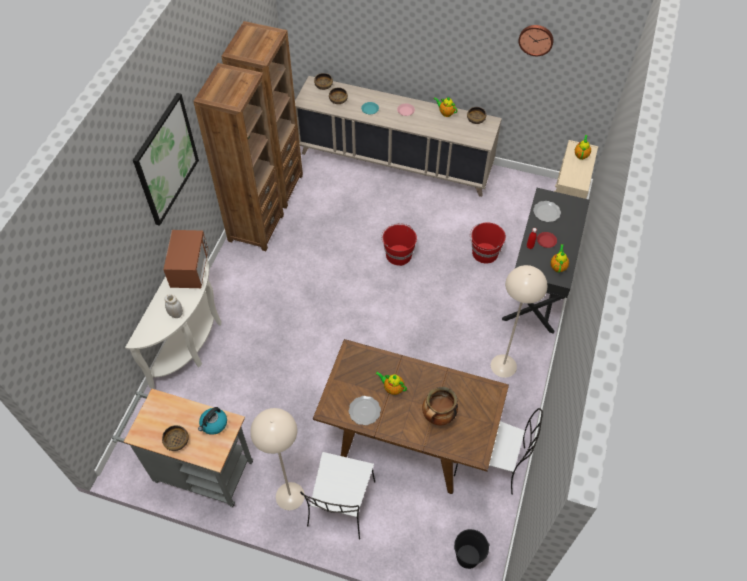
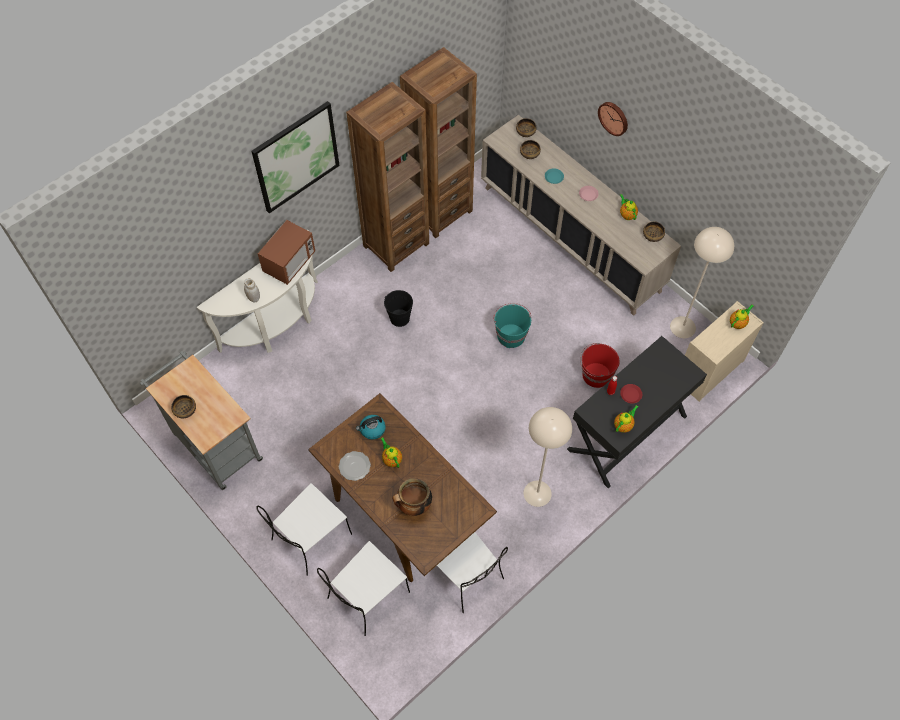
camera: 30 degrees right, 5 degrees up
(214, 424) = (222, 411): kettle -> kettle (372, 430)
(290, 496) = (274, 506): beige floor lamp -> beige floor lamp (683, 327)
(398, 254) = (510, 335): red bucket -> turquoise bucket
(423, 527) = (367, 596): none -> white chair
(467, 556) = (387, 642): black bucket -> black bucket (399, 318)
(536, 39) = (725, 185): wall clock -> wall clock (614, 118)
(546, 212) = (652, 365): plate -> none

